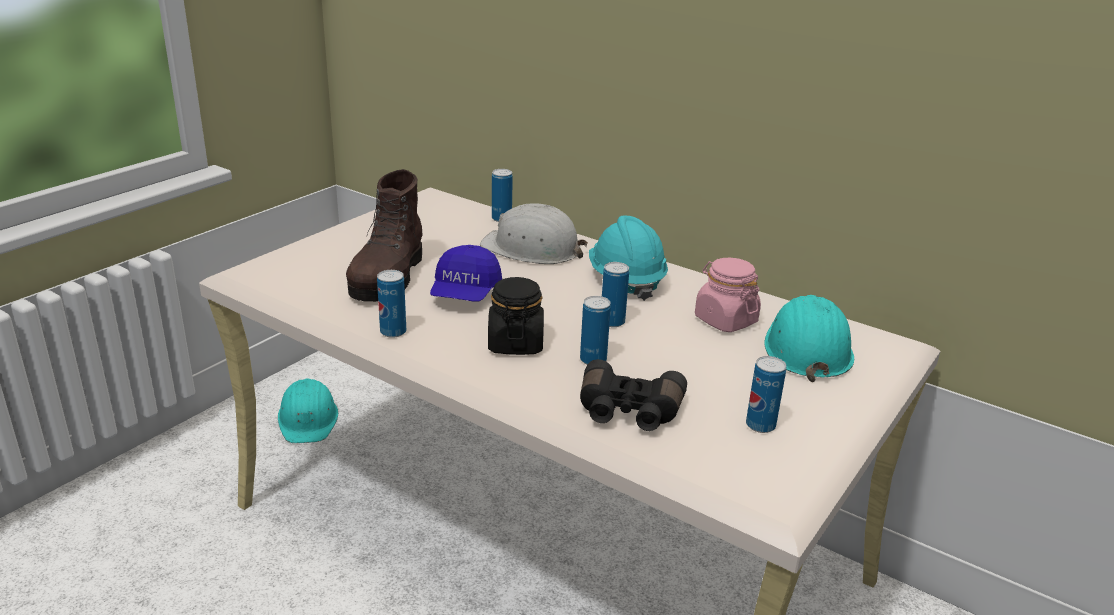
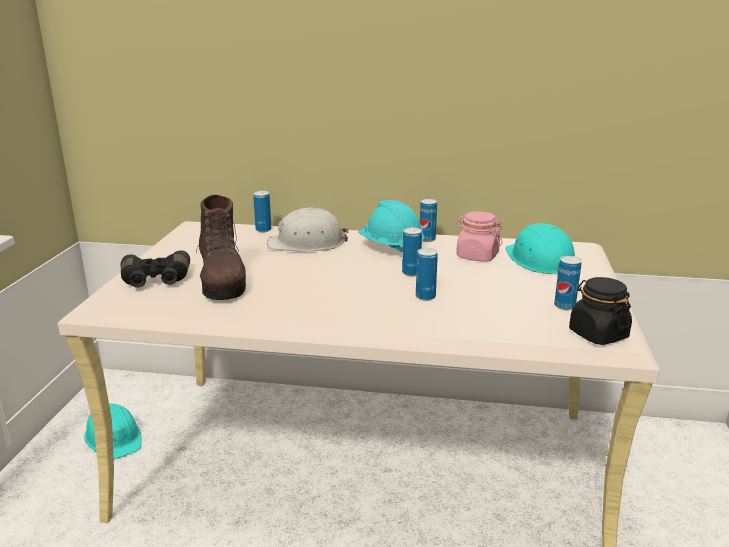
camera: 25 degrees left, 5 degrees down
(393, 332) = (268, 314): can -> can (427, 239)
(465, 294) = (292, 279): blue cap -> none
(515, 343) = (363, 300): black jar -> black jar (597, 334)
(628, 412) = (482, 320): black binoculars -> black binoculars (156, 280)

